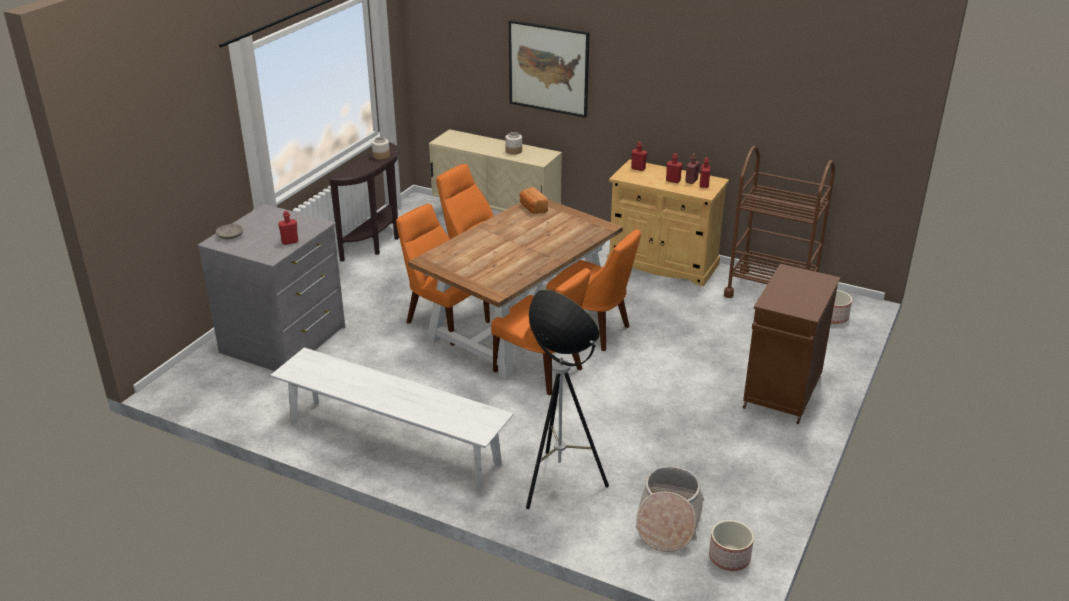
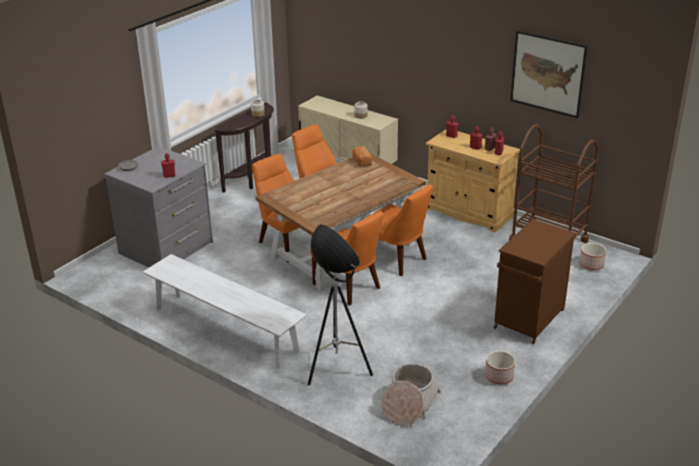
camera: 10 degrees right, 0 degrees up
(549, 68) = (389, 53): picture -> picture (548, 73)
(729, 558) = (446, 435): planter -> planter (499, 377)

